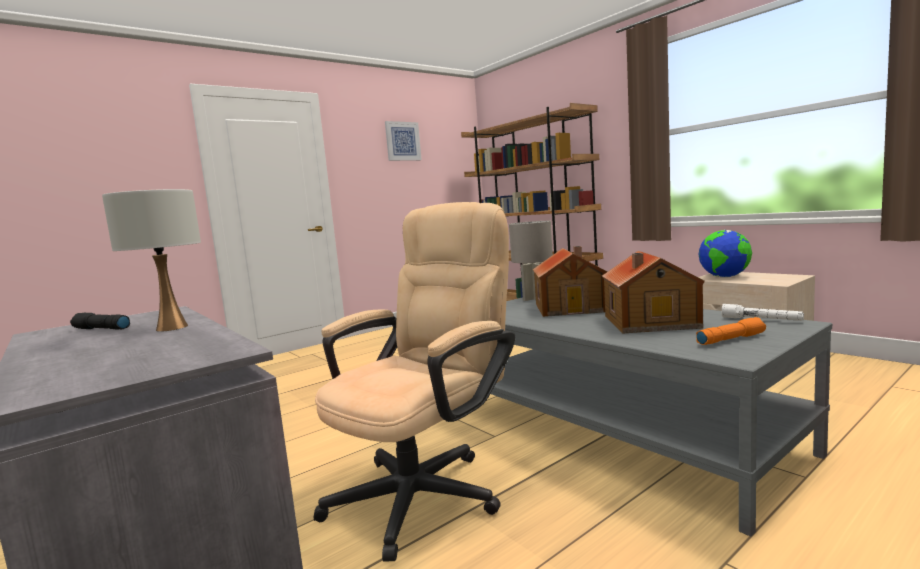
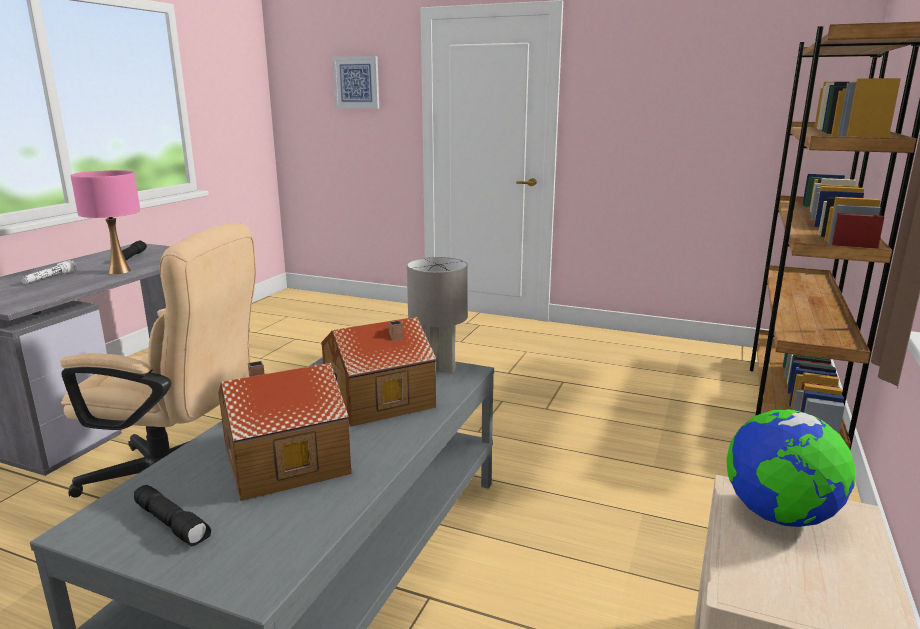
camera: 60 degrees right, 10 degrees up
(172, 328) = (119, 271): white table lamp -> pink table lamp
(402, 141) = (690, 64): picture -> picture (357, 82)
(730, 339) = (173, 523): orange flashlight -> black flashlight
(761, 320) = (287, 549): white flashlight -> white flashlight (49, 278)

